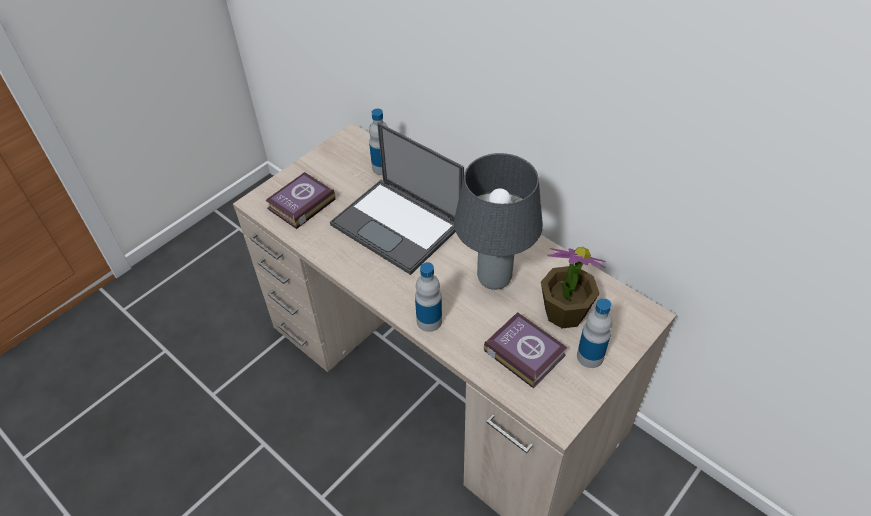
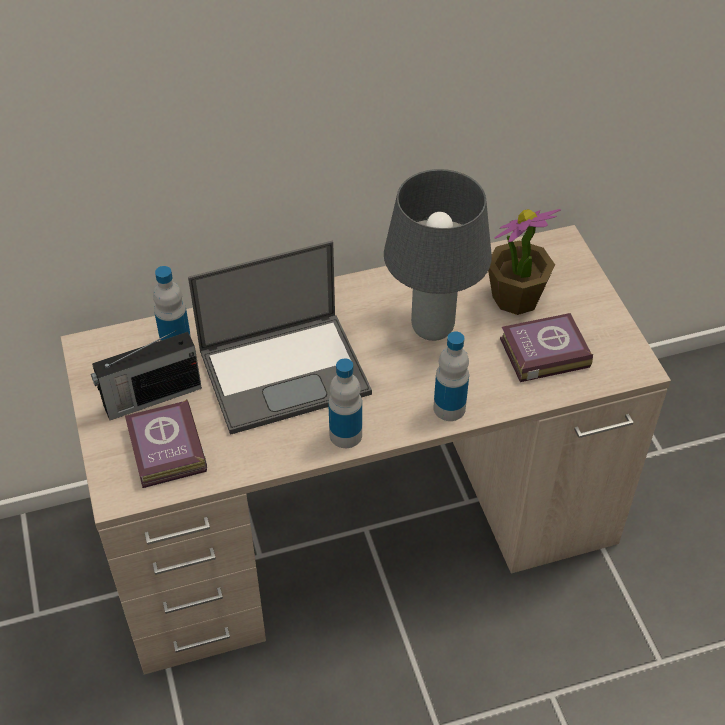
camera: 60 degrees left, 0 degrees up
(334, 178) = (150, 397): none -> radio
(590, 356) = (581, 307): bottle -> bottle (345, 435)

